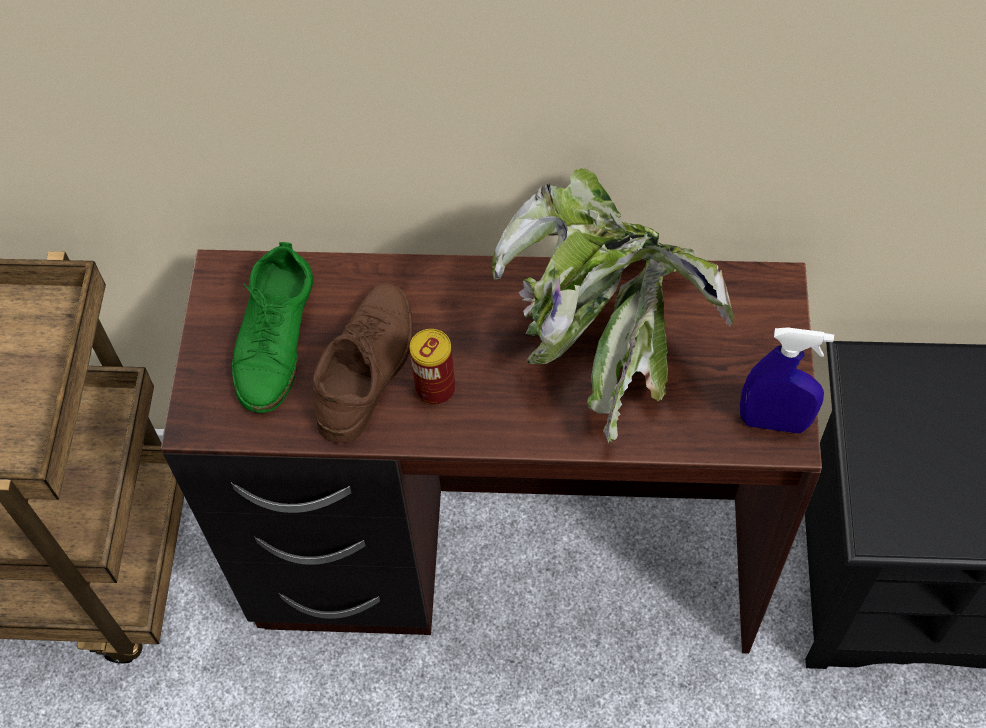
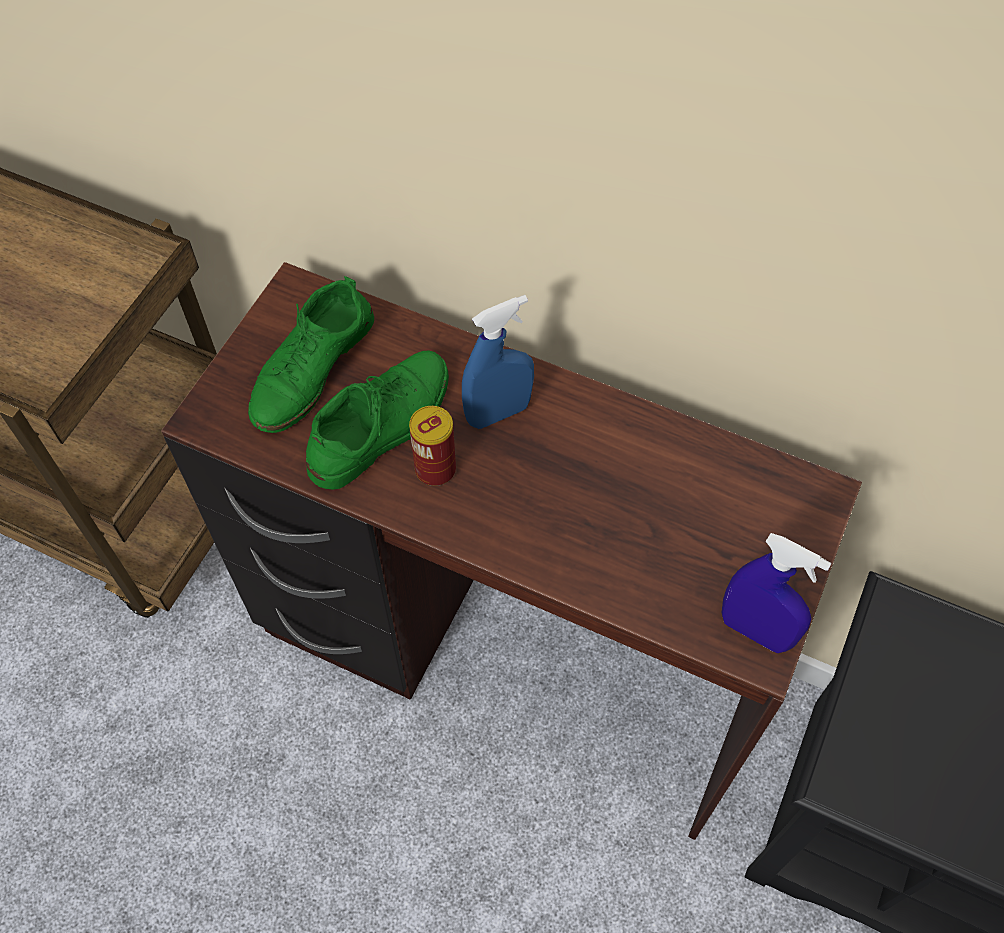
camera: 20 degrees right, 0 degrees up
(366, 367) = (381, 425): brown shoe -> green shoe
(467, 317) = (498, 413): none -> blue spray bottle
(608, 338) = (625, 483): potted plant -> none

